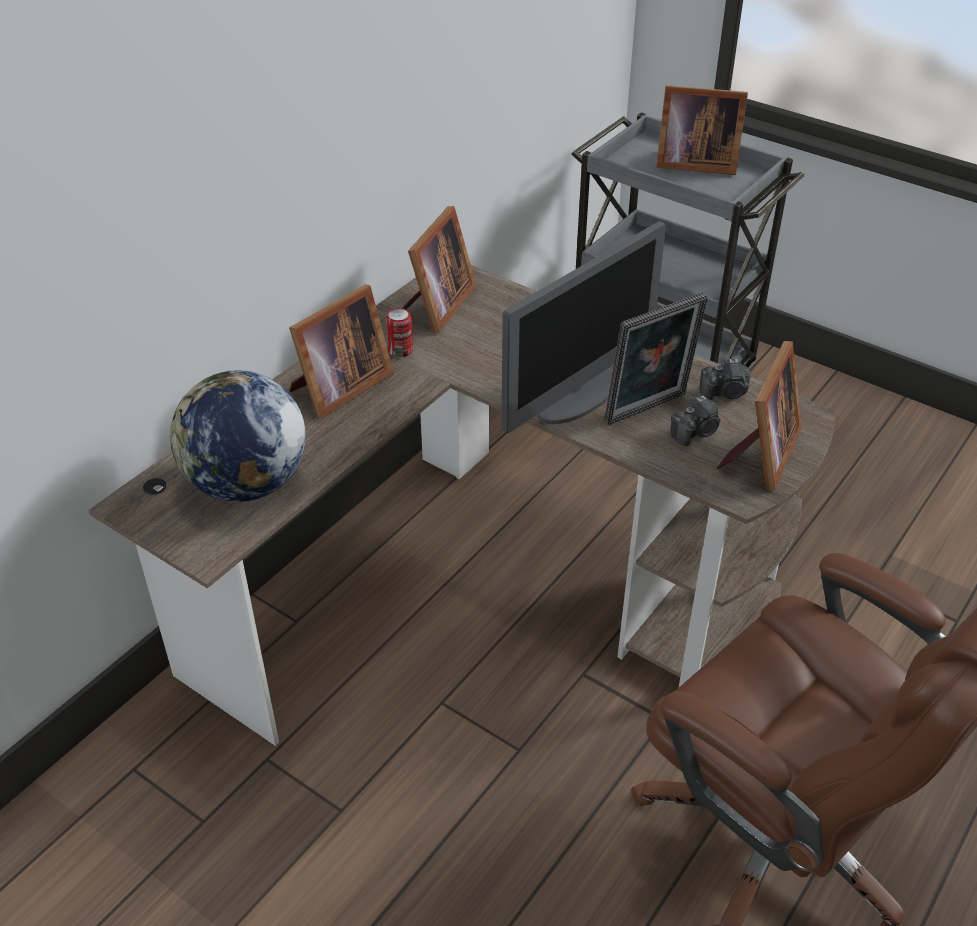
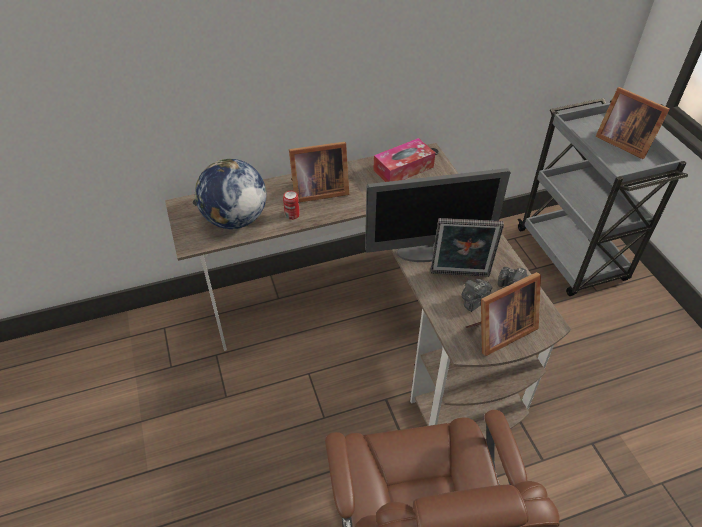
camera: 35 degrees right, 5 degrees up
(400, 351) = (364, 184): can -> can (292, 215)
(436, 307) = (403, 168): picture frame -> tissue box
(695, 432) = (474, 301): camera -> camera turned 135 degrees clockwise

